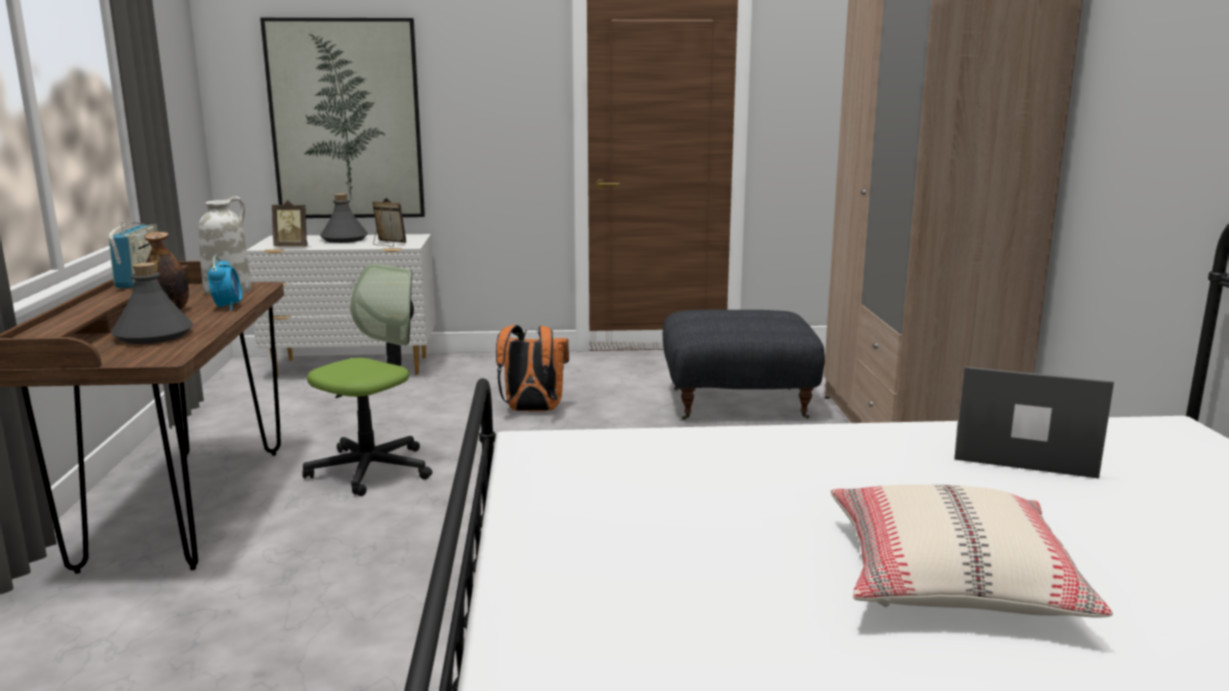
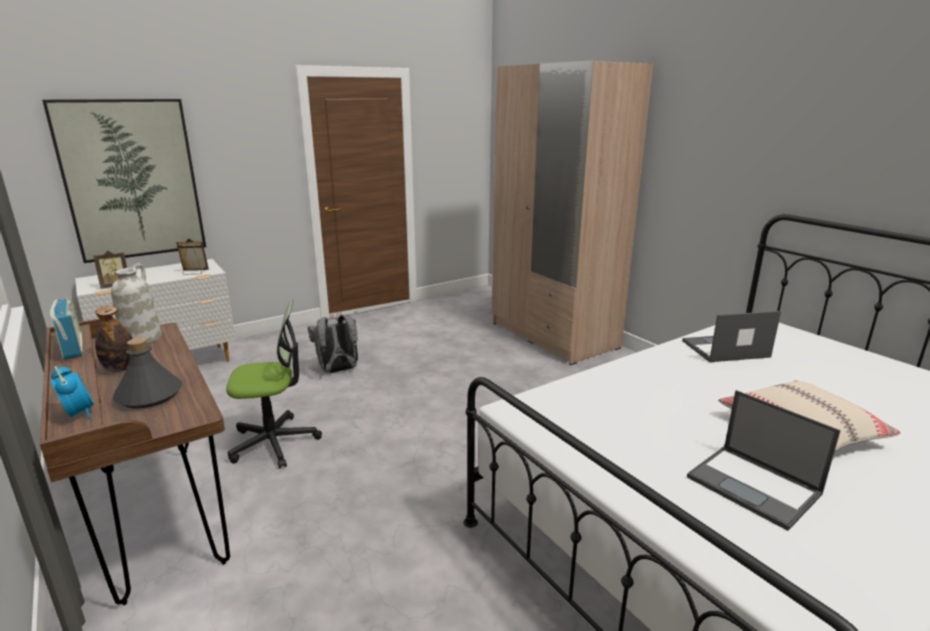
camera: 30 degrees left, 5 degrees up
(228, 307) = (168, 354): alarm clock -> alarm clock (78, 413)
(344, 239) = (149, 273): grey bottle -> none
(371, 469) = (274, 442): office chair -> office chair turned 75 degrees clockwise
(532, 410) = (338, 370): orange backpack -> grey backpack
(724, 610) = (755, 486): none -> laptop
(738, 402) = (452, 337): grey ottoman -> none

